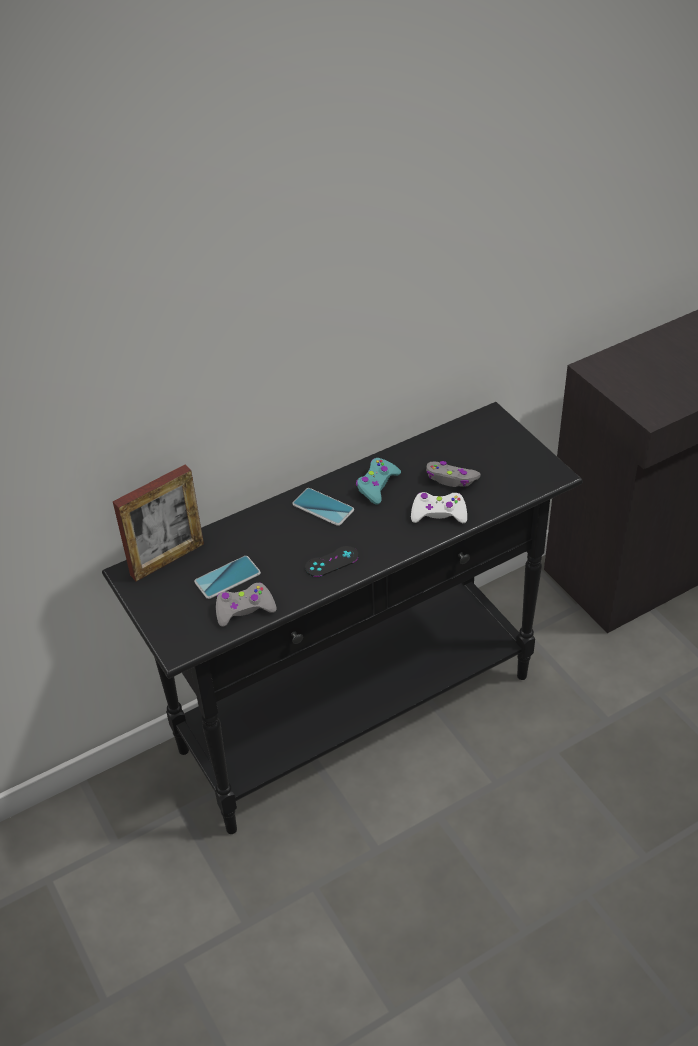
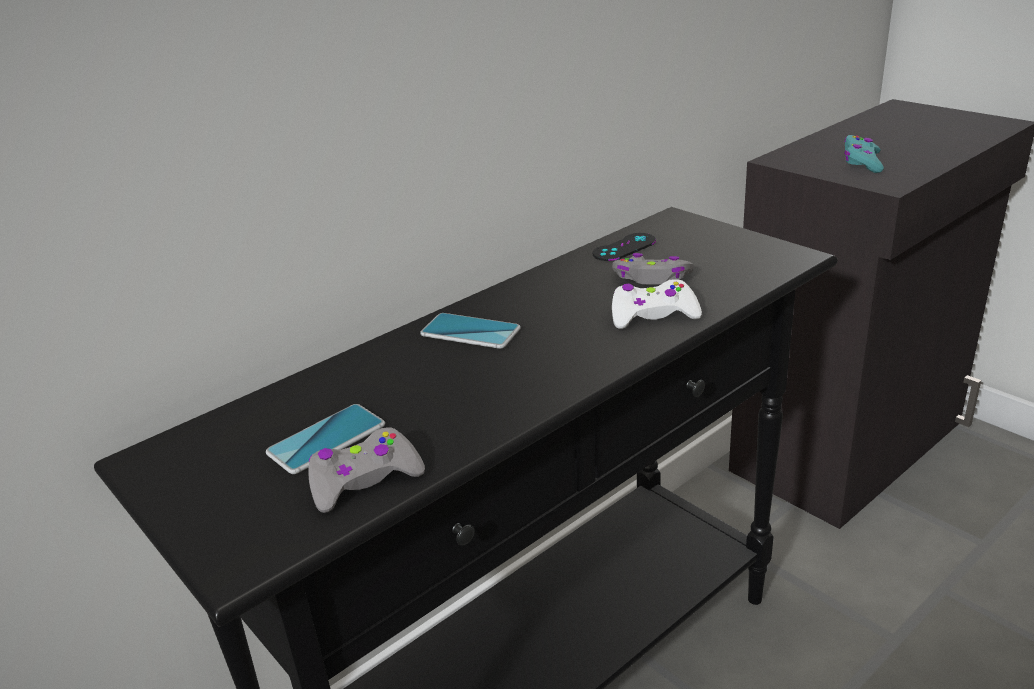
camera: 10 degrees left, 15 degrees down
(167, 559) = (215, 430): picture frame -> none
(331, 562) = (505, 392): black game controller -> black game controller (624, 247)
(377, 485) = (545, 298): turquoise game controller -> turquoise game controller (861, 162)

